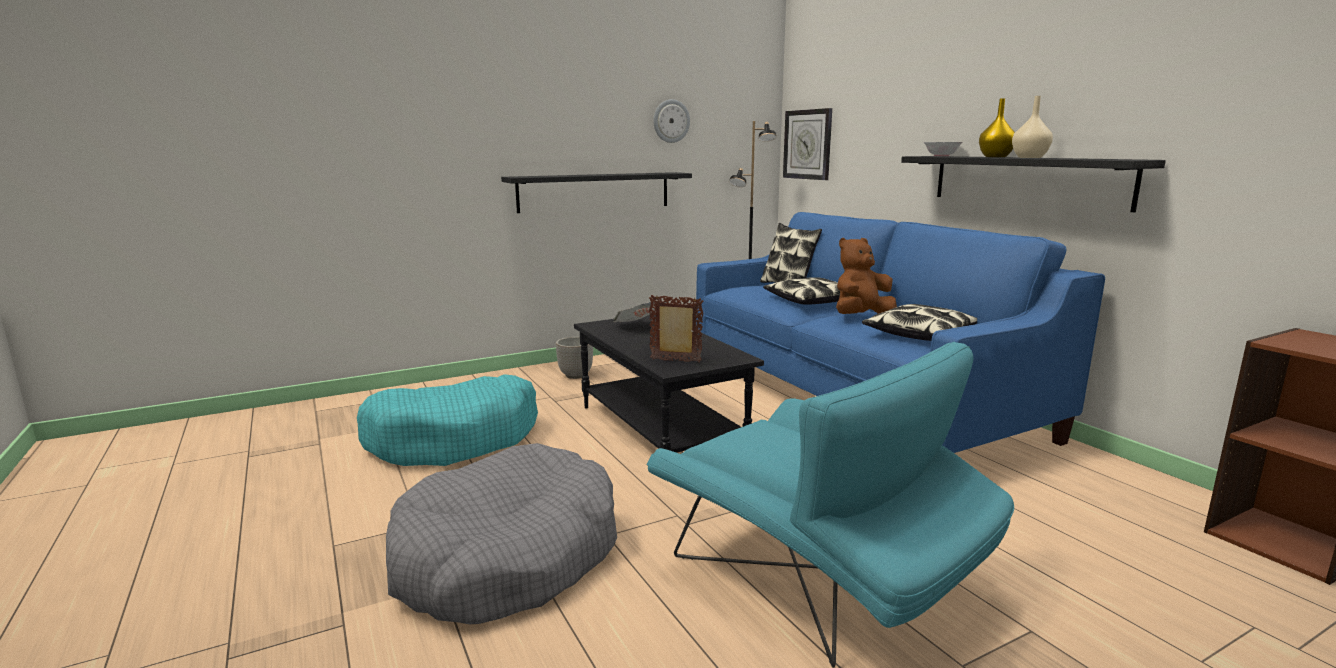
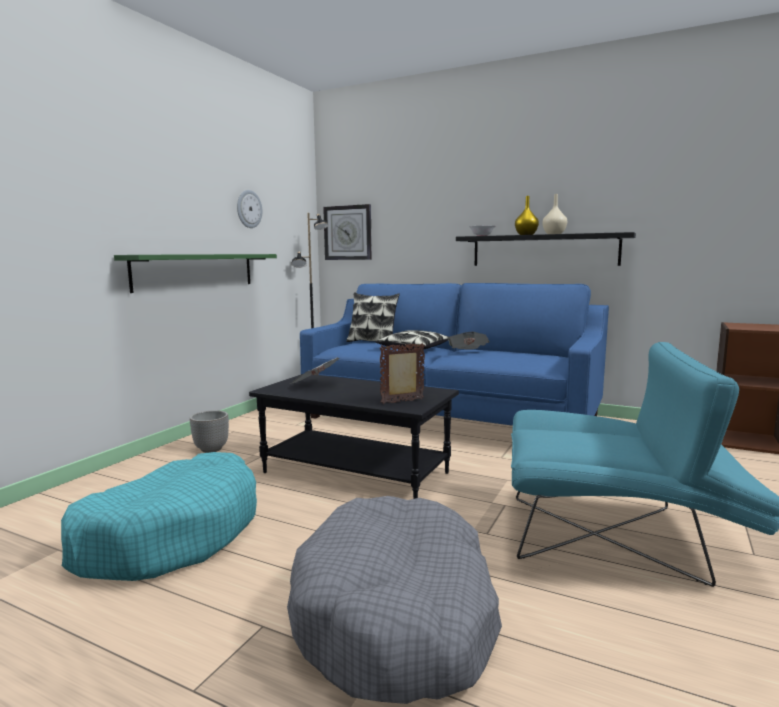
camera: 35 degrees left, 5 degrees down
(595, 191) = (196, 271): black shelf -> green shelf
(861, 316) = (468, 353): brown plush toy -> newspaper
(920, 334) = (527, 357): pillow -> none

